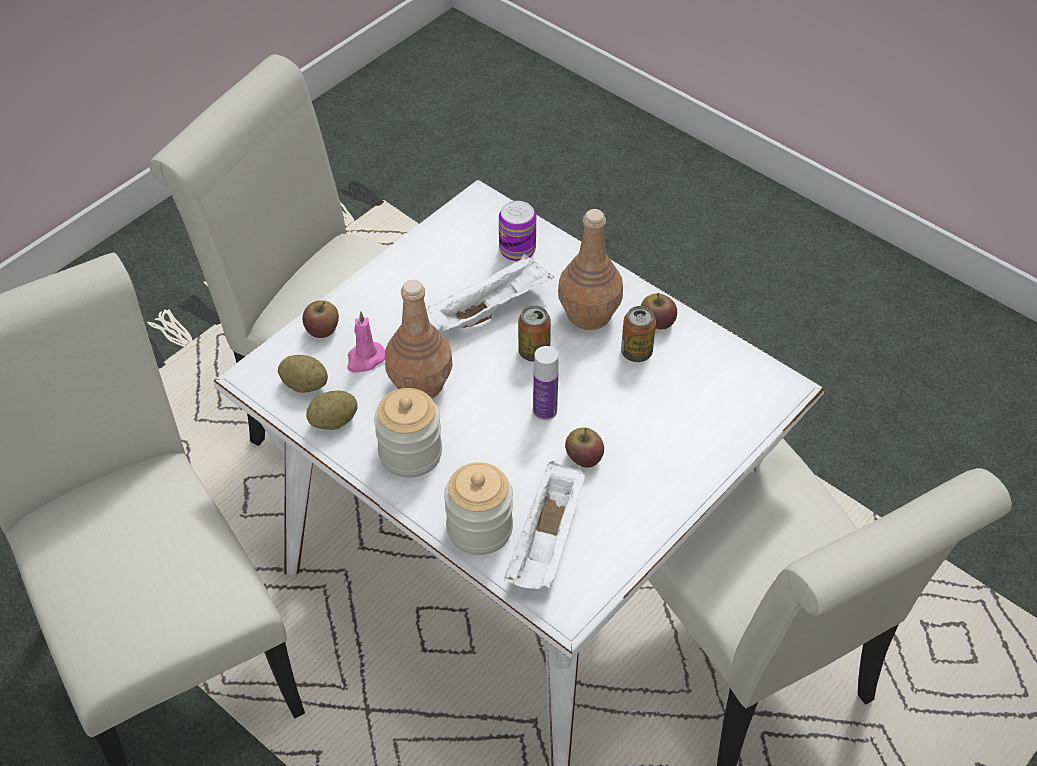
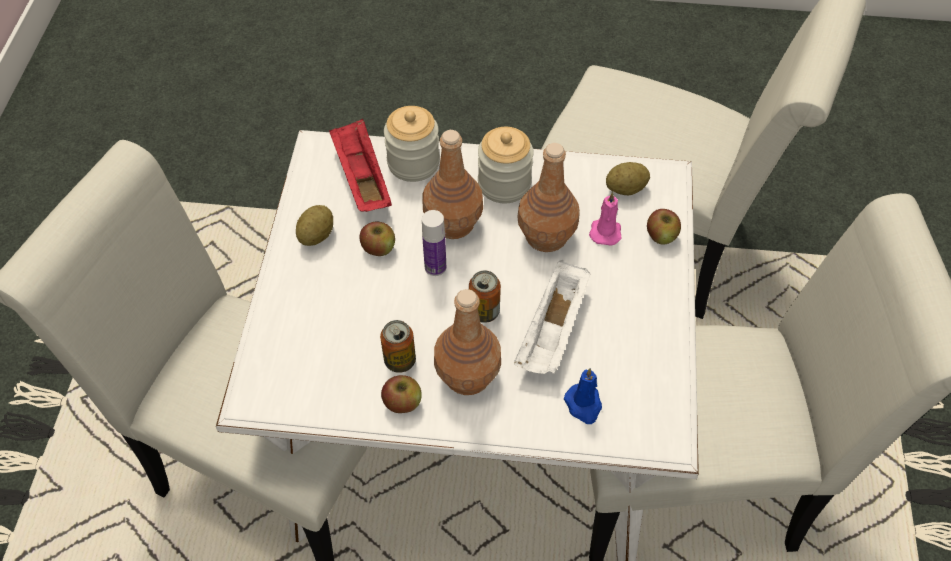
camera: 145 degrees right, 5 degrees up
(333, 421) = (578, 176): potato -> potato (316, 235)
(494, 443) = (452, 223): none -> brown bottle
(517, 250) = (584, 405): can -> blue candle
(547, 542) = (361, 178): white tray -> red tray

